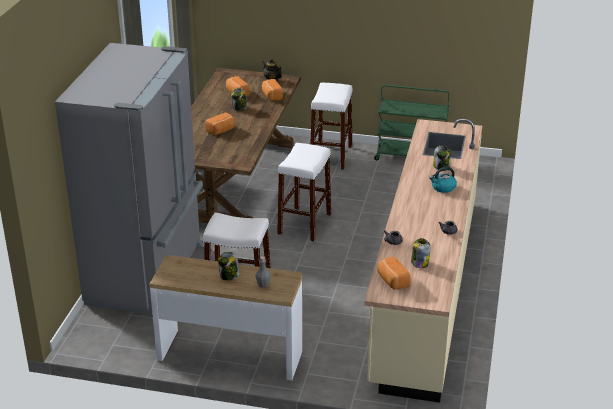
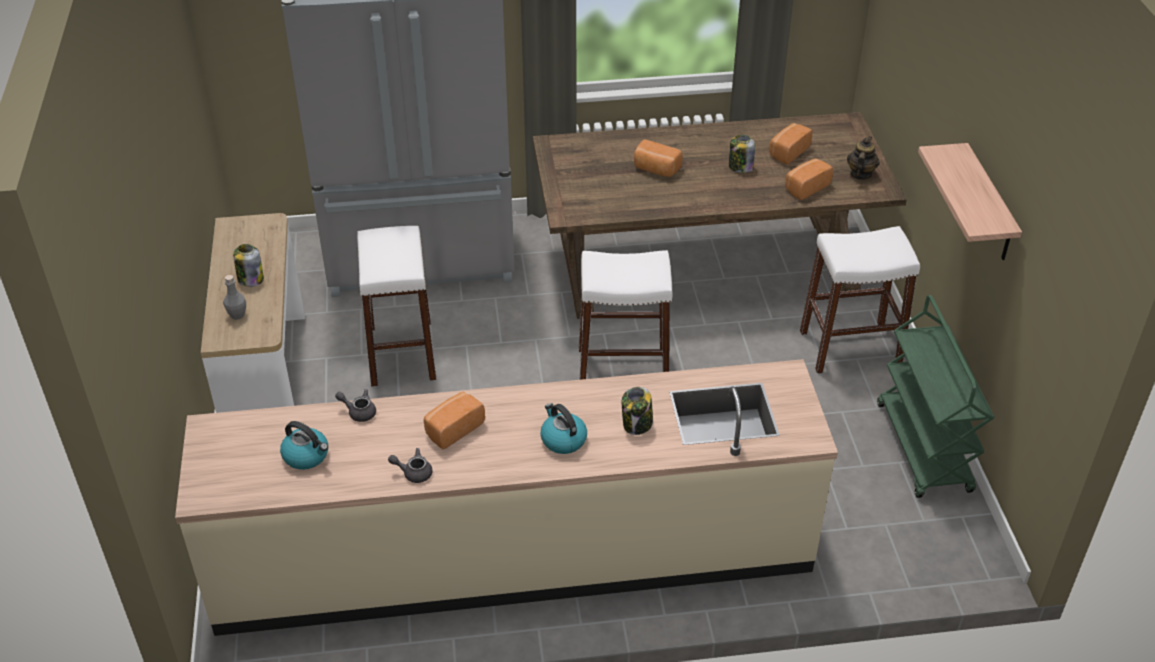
camera: 70 degrees right, 10 degrees up
(388, 26) = (989, 205): none -> shelf
(392, 281) = (246, 434): bread -> bread (453, 429)
(419, 263) = (307, 456): jar -> kettle

